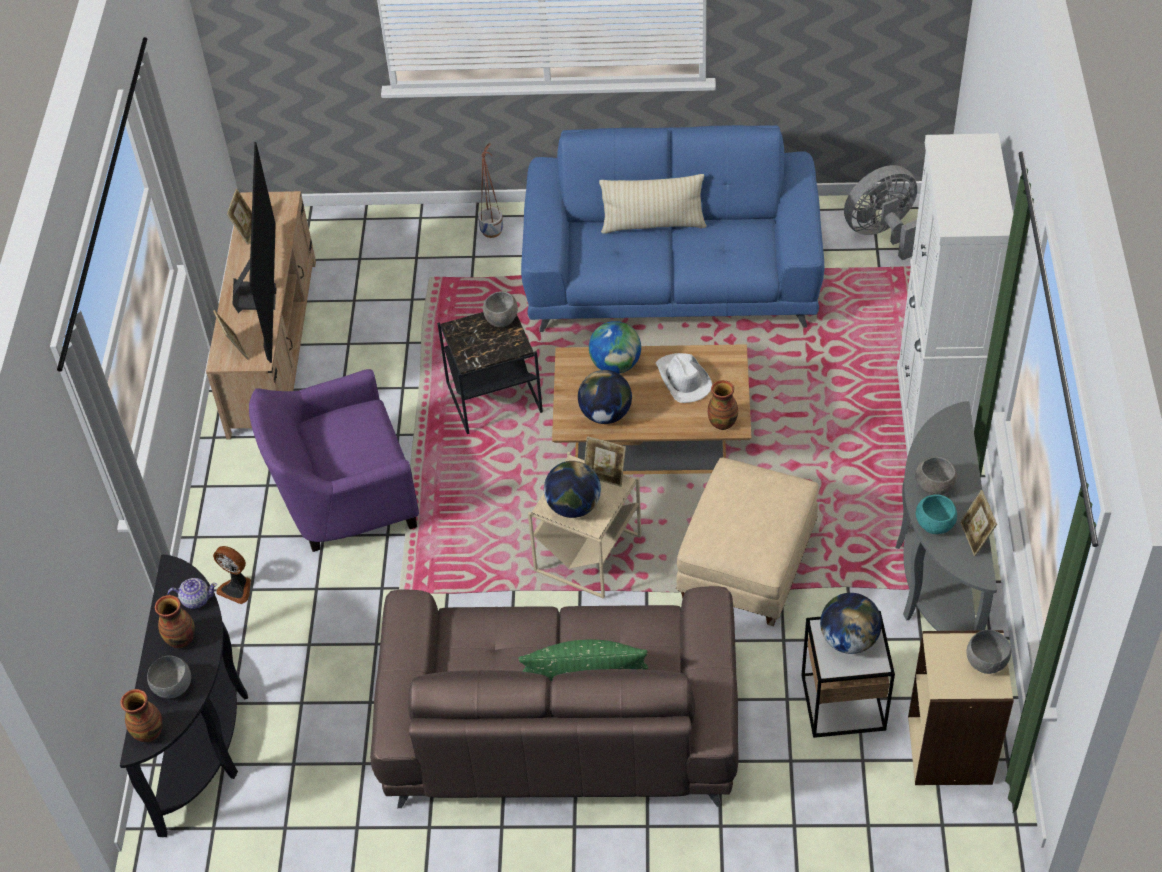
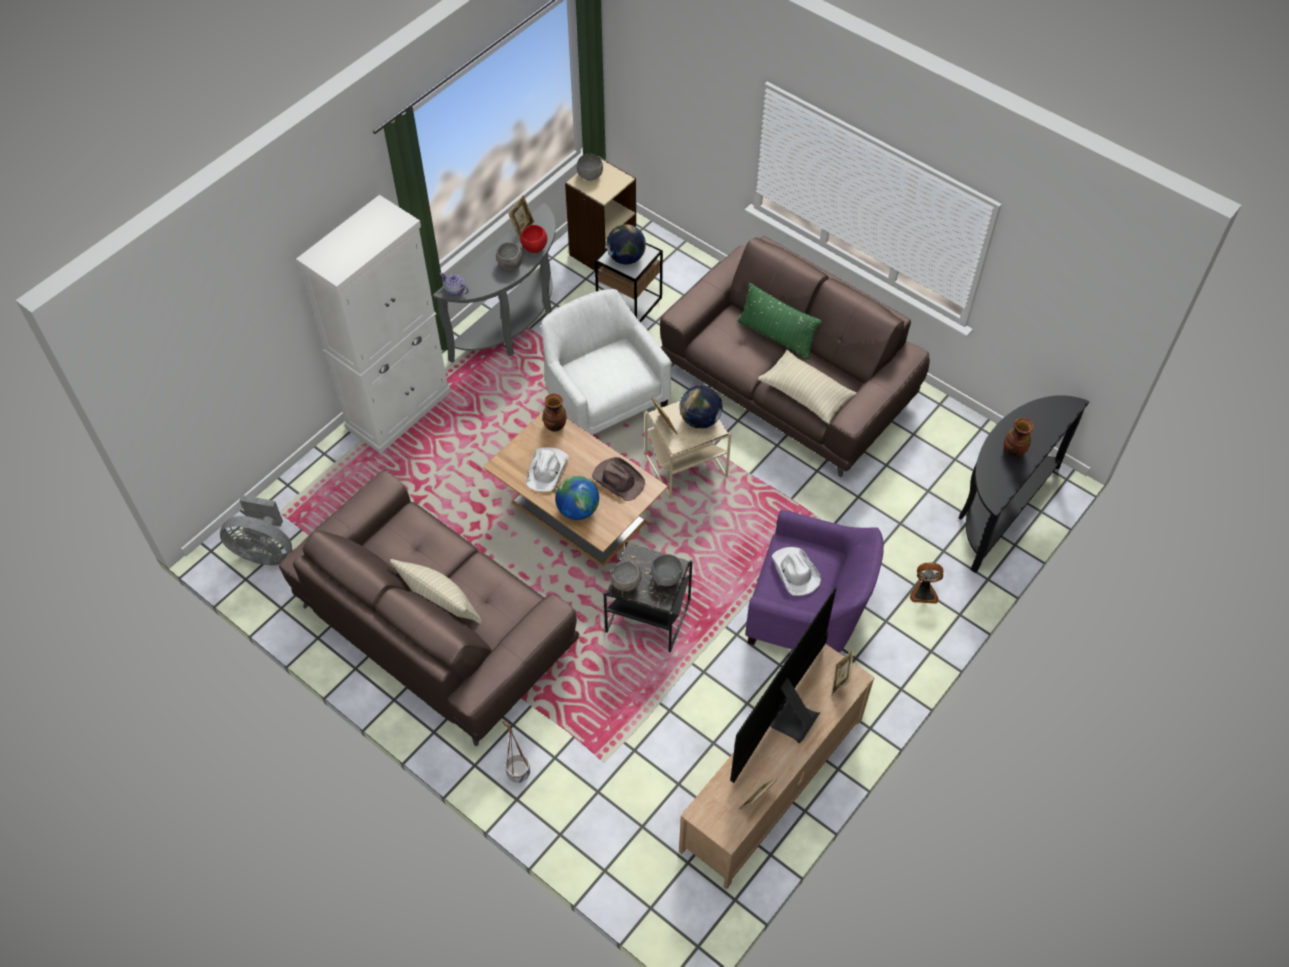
camera: 145 degrees left, 5 degrees up
(149, 731) = (1062, 409): vase -> none
(173, 688) = (1034, 425): grey bowl -> grey bowl (666, 577)
(195, 599) = (990, 470): teapot -> teapot (455, 290)
(237, 588) = (924, 592): fan -> fan turned 120 degrees clockwise
(355, 438) = (795, 572): none -> white hat
(491, 630) = (806, 394): none -> beige pillow
(605, 414) = (618, 480): globe -> brown hat
(672, 276) = (435, 626): blue sofa -> brown sofa
(747, 566) = (603, 398): beige ottoman -> white armchair
(934, 524) = (534, 248): turquoise bowl -> red bowl

